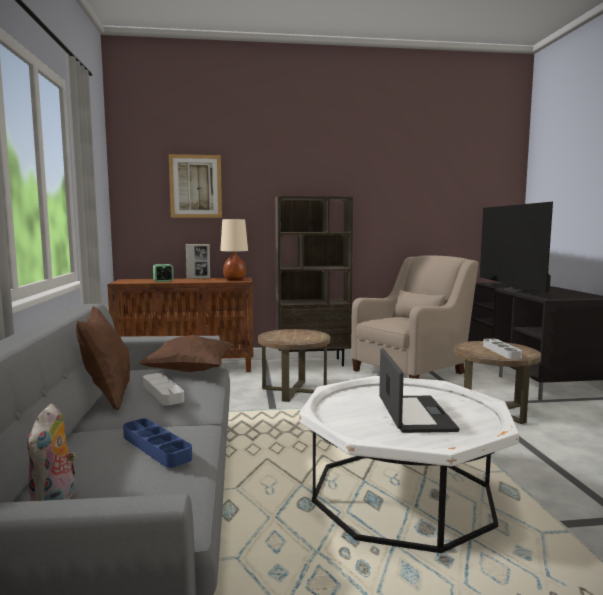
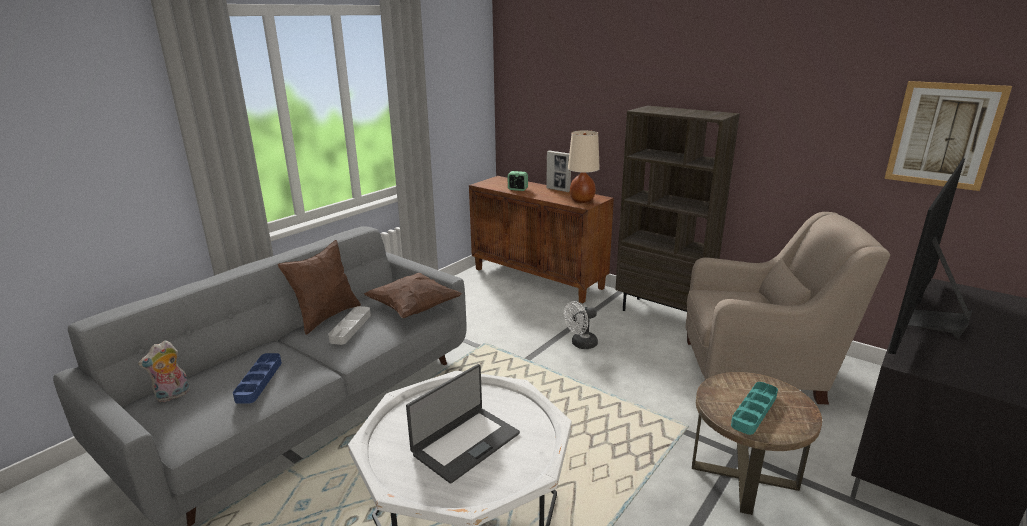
camera: 45 degrees right, 15 degrees up
(195, 186) = (566, 85): picture -> picture (943, 135)
(294, 390) = (581, 344): brown side table -> white fan
(501, 351) = (754, 411): grey tray -> turquoise tray

